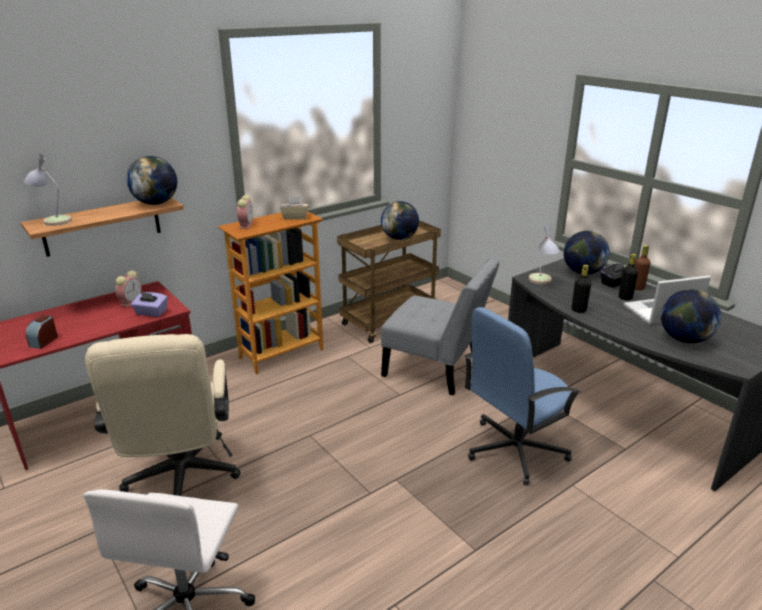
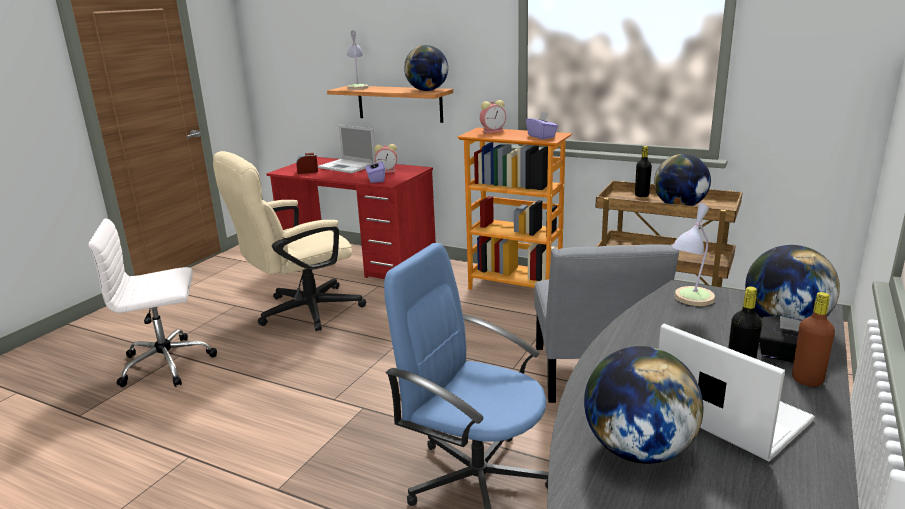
camera: 65 degrees right, 5 degrees down
(70, 316) = (348, 166): none -> laptop
(295, 217) = (541, 136): beige tissue box -> purple tissue box
(578, 310) = (625, 340): black bottle -> black bottle (641, 195)

